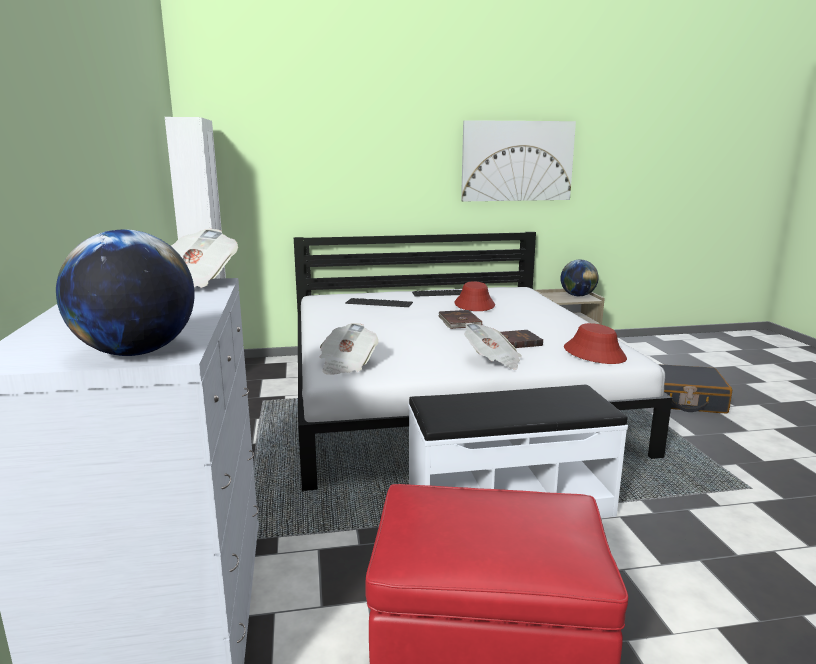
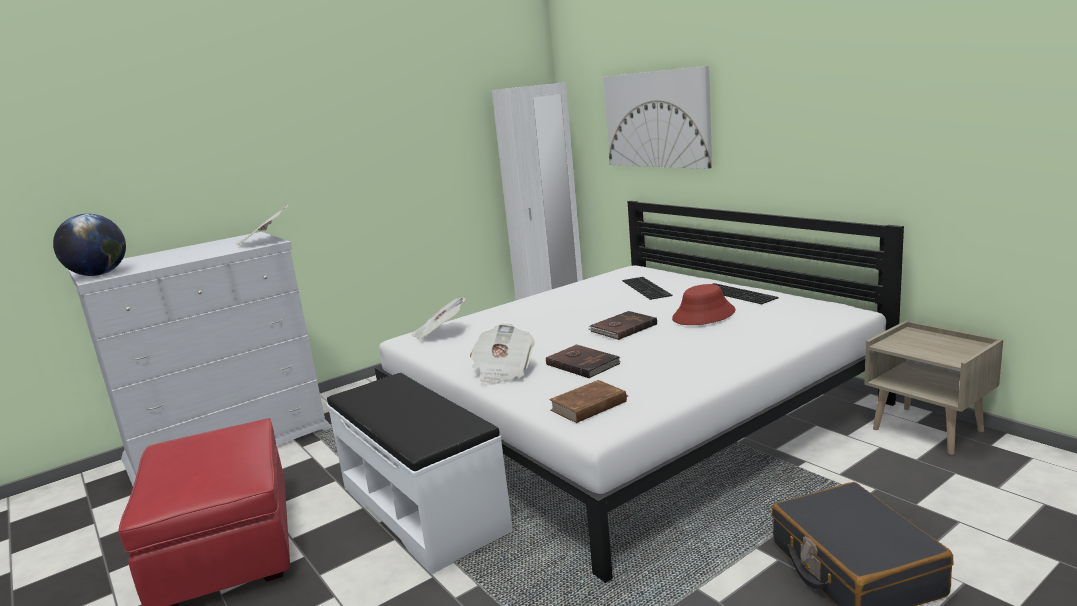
camera: 65 degrees right, 0 degrees up
(517, 161) = (878, 111): picture -> picture (656, 119)
(577, 296) = (952, 349): globe -> none
(594, 353) = (589, 406): red hat -> brown book

